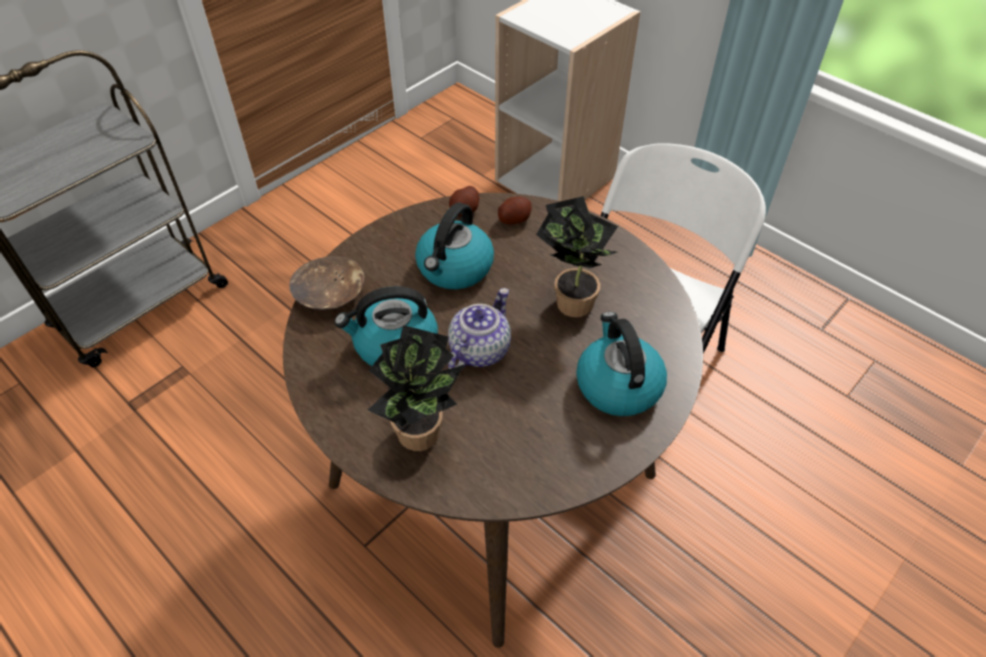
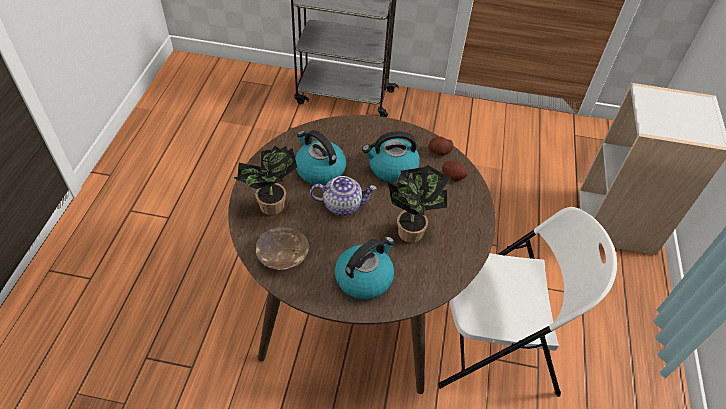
camera: 55 degrees right, 0 degrees up
(330, 294) = (333, 129): brown bowl -> brown bowl (282, 255)

